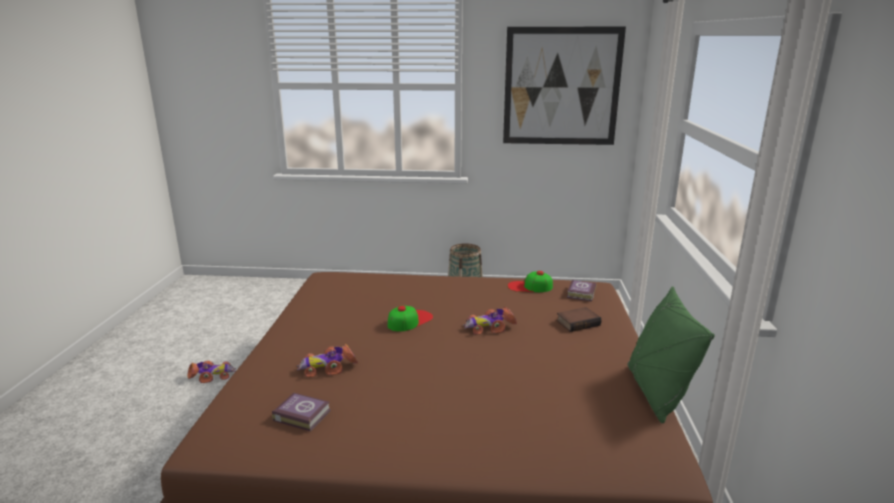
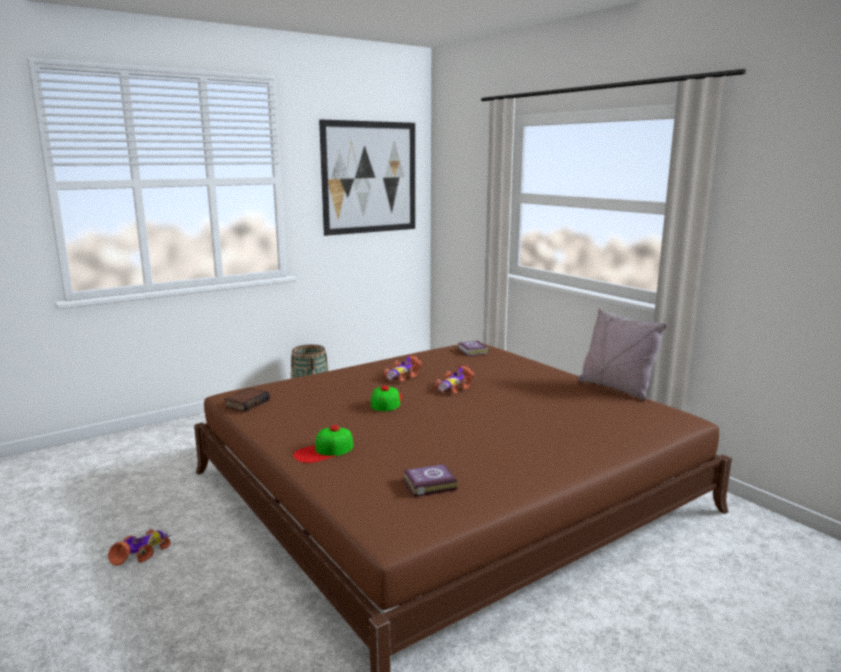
camera: 40 degrees left, 5 degrees down
(328, 367) = (383, 451): toy car -> toy car (402, 375)
(529, 287) = (429, 356): cap -> cap (324, 451)
(578, 322) = (503, 368): book -> book (247, 403)
(656, 393) = (615, 388): green pillow -> purple pillow

